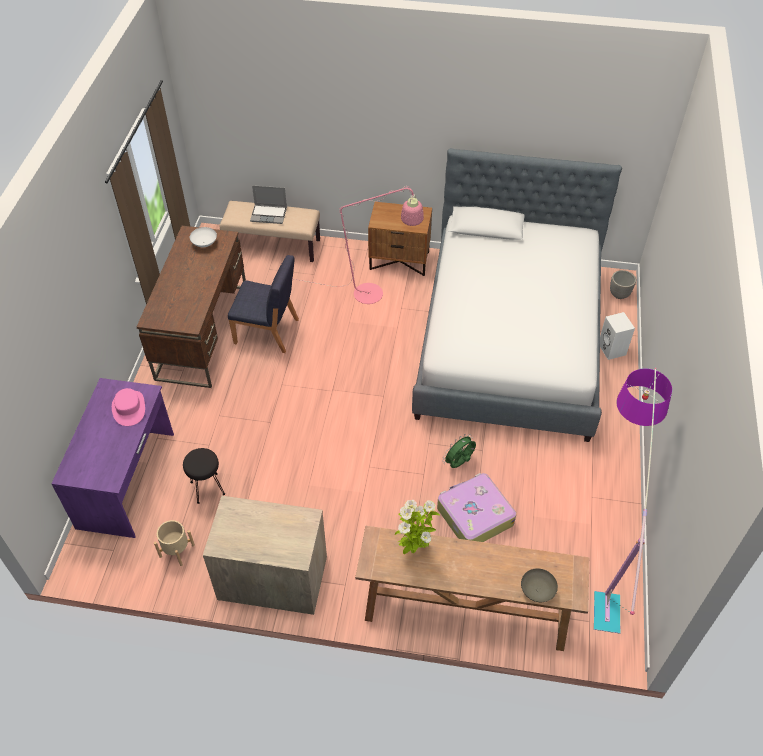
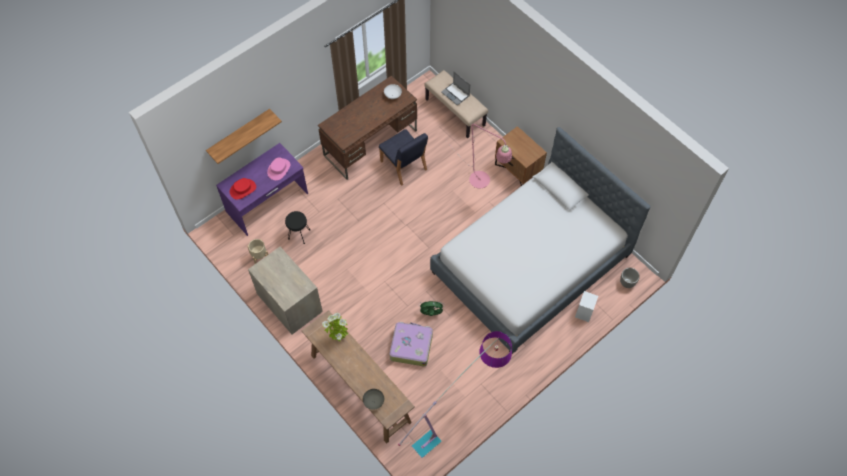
camera: 40 degrees right, 10 degrees up
(50, 377) = (239, 134): none -> shelf
(98, 463) = (243, 189): none -> red hat

